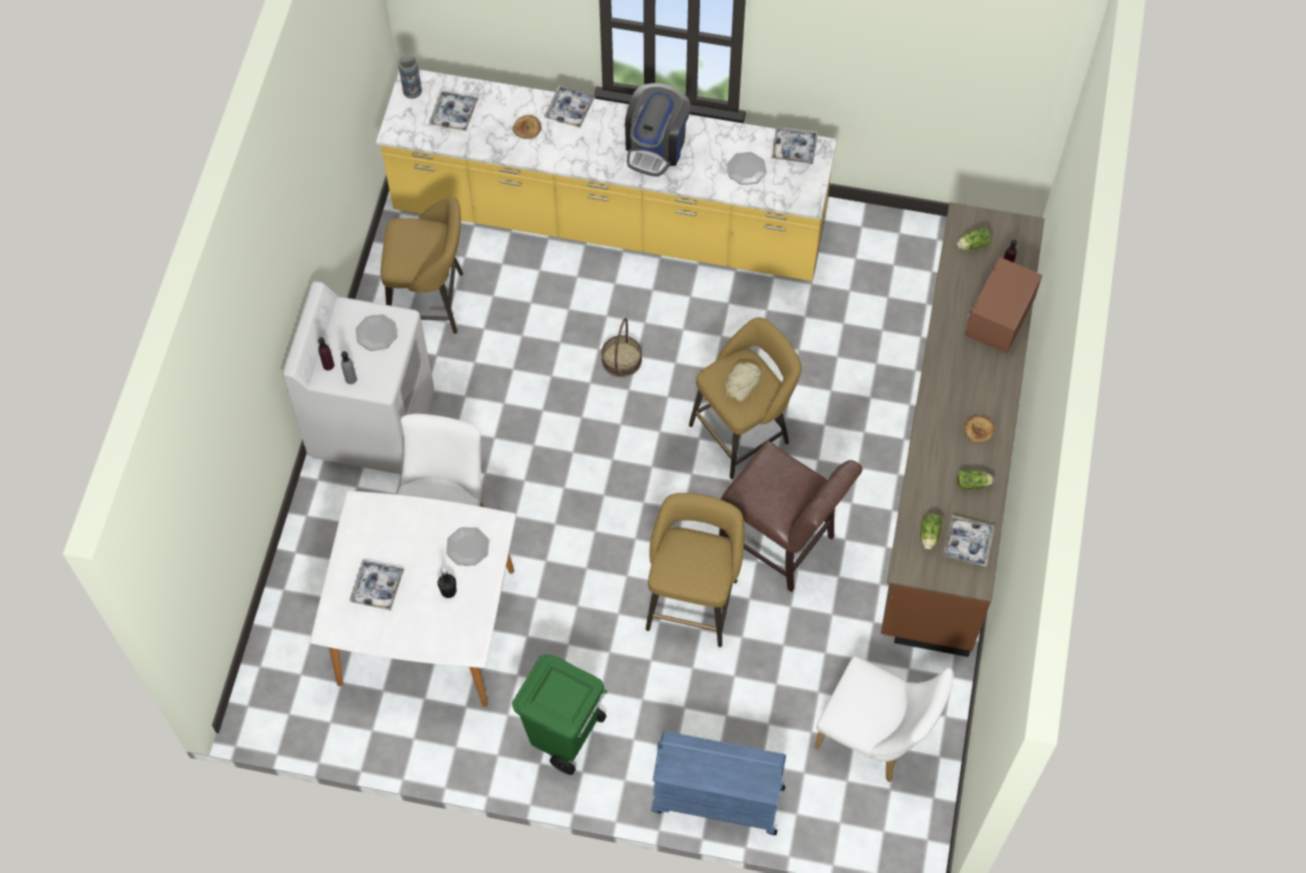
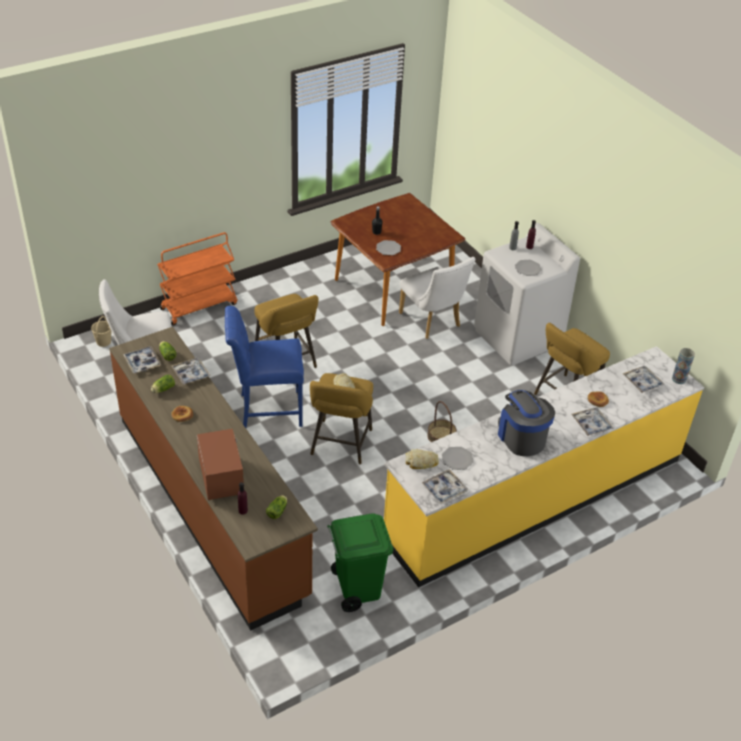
camera: 135 degrees right, 20 degrees down
(377, 587) = (407, 218): tray -> tray (191, 374)
(428, 627) = (393, 288): white dining table -> brown dining table
(564, 736) = (290, 289): green trash can -> green trash can (357, 588)
(716, 800) = (199, 306): blue cart -> orange cart
(782, 544) = (266, 409): brown chair -> blue chair
(785, 191) = (421, 462): none -> bread
(898, 826) = (103, 341): none -> beige bucket

